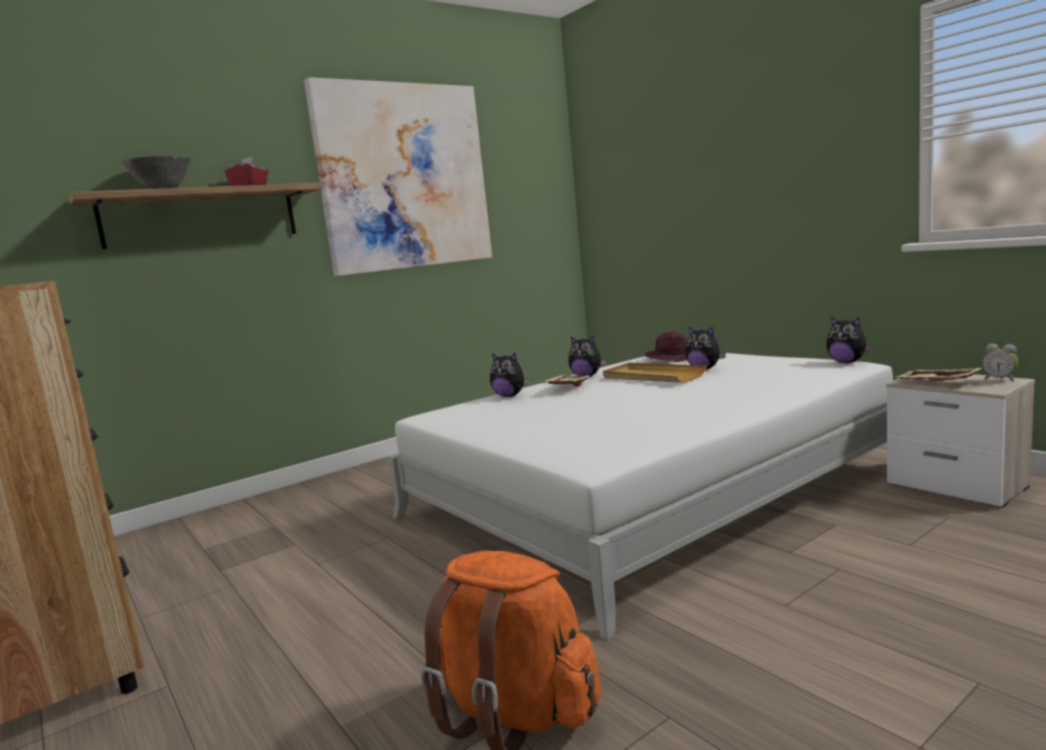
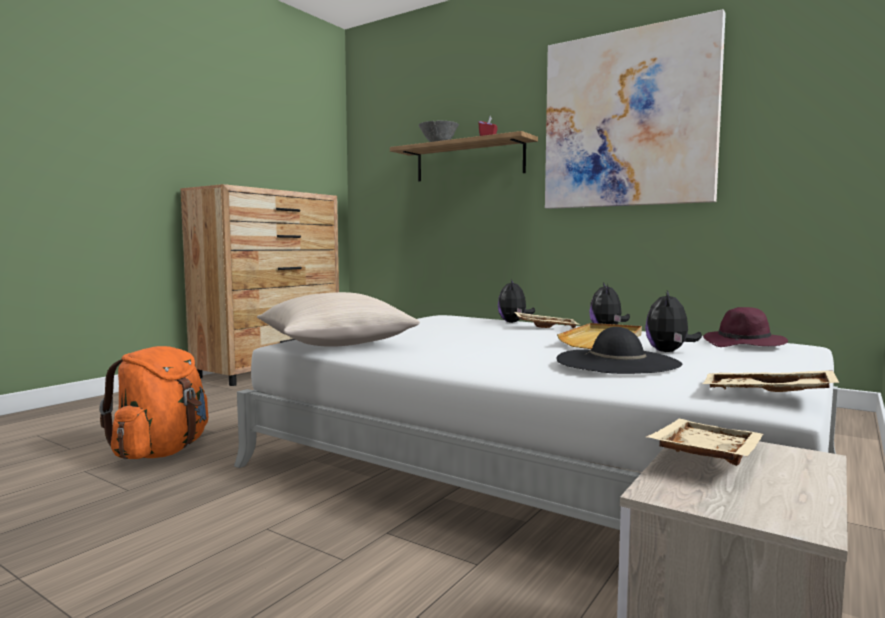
camera: 70 degrees right, 5 degrees down
(608, 446) = (335, 343): none -> beige pillow
(758, 375) = (617, 362): none -> black hat
(847, 362) = (766, 395): plush toy -> beige tray
(1000, 379) = (792, 510): alarm clock -> none

